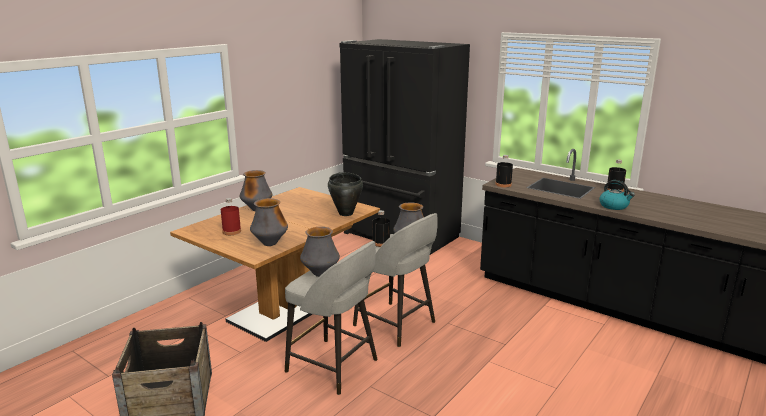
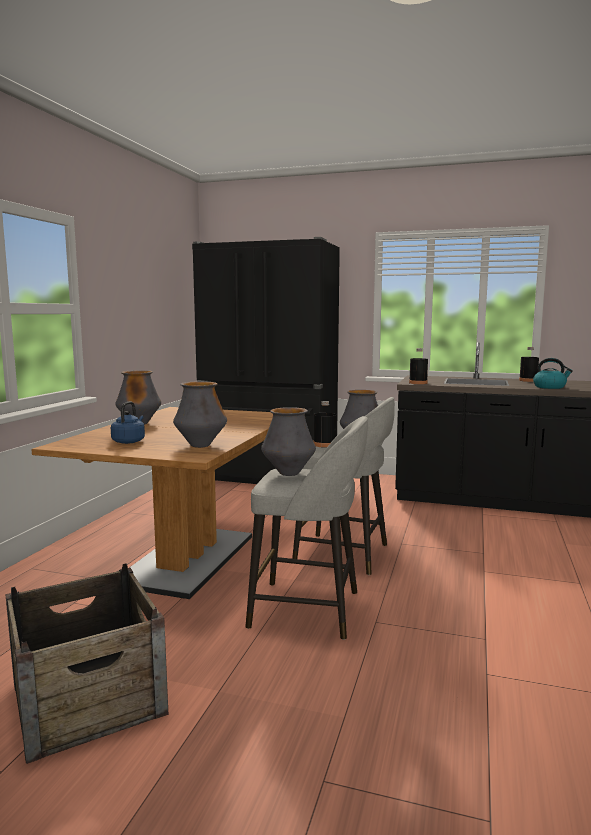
camera: 20 degrees left, 10 degrees down
(231, 231) = (129, 441): red bottle -> blue kettle
(346, 213) = (262, 419): black cooking pot -> none

